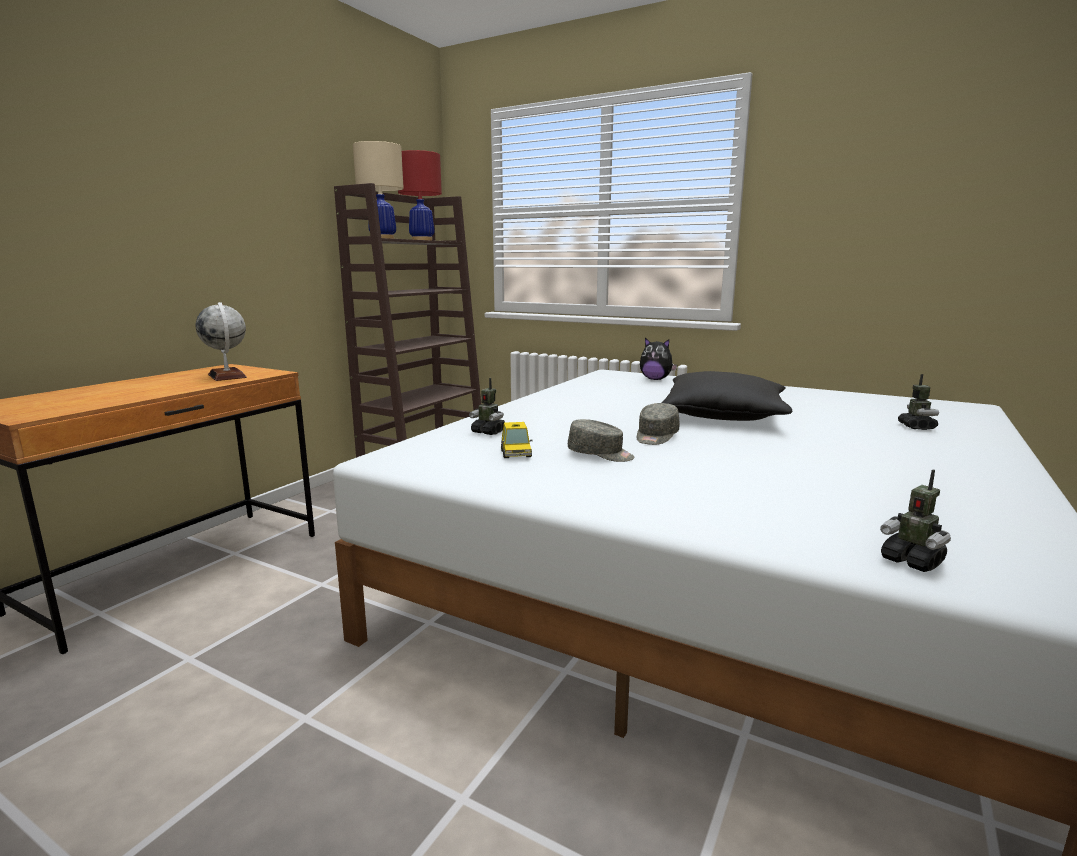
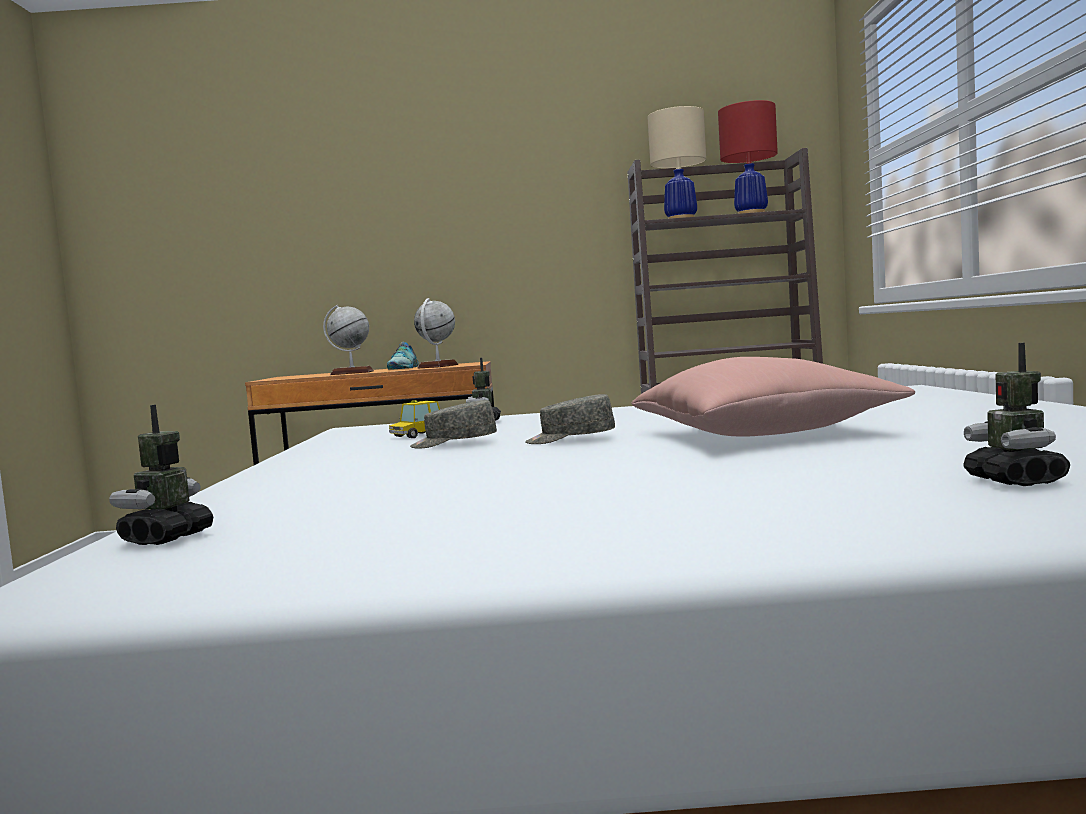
camera: 60 degrees right, 10 degrees down
(138, 393) = (352, 373): none -> globe
(176, 380) = (405, 368): none -> shoe
(600, 455) = (454, 443): grey cap -> grey cap turned 90 degrees clockwise
(655, 379) = (928, 396): plush toy -> none
(723, 415) = (762, 433): black pillow -> pink pillow
(916, 427) = (1015, 480): toy robot -> toy robot turned 105 degrees clockwise

